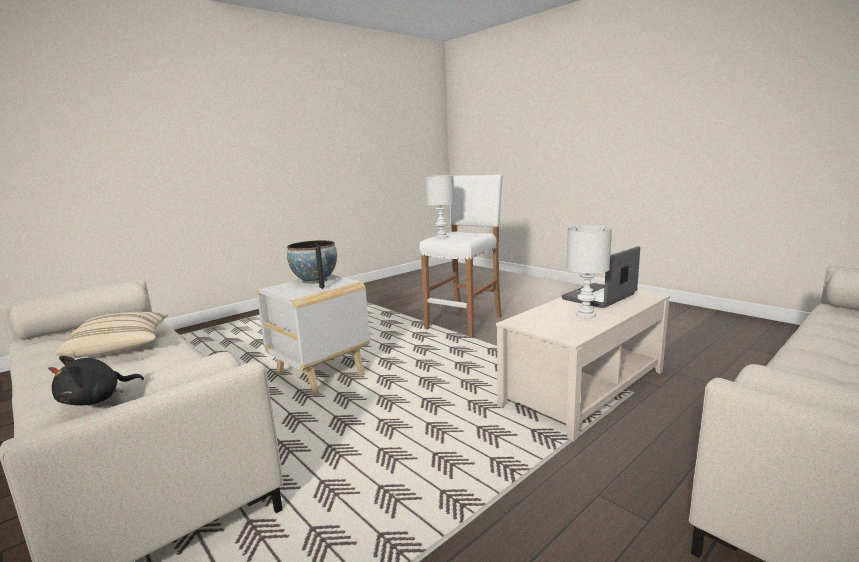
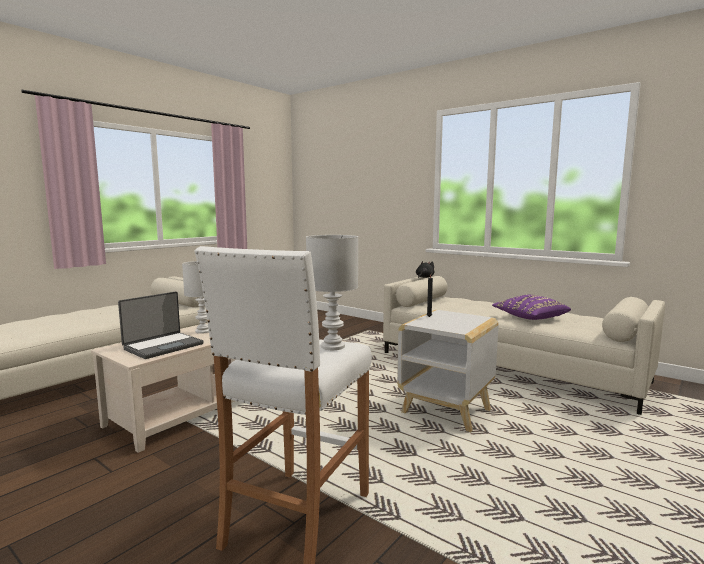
camera: 170 degrees right, 5 degrees down
(120, 348) = (529, 318): beige pillow -> purple pillow
(315, 280) = (455, 324): bowl -> none

